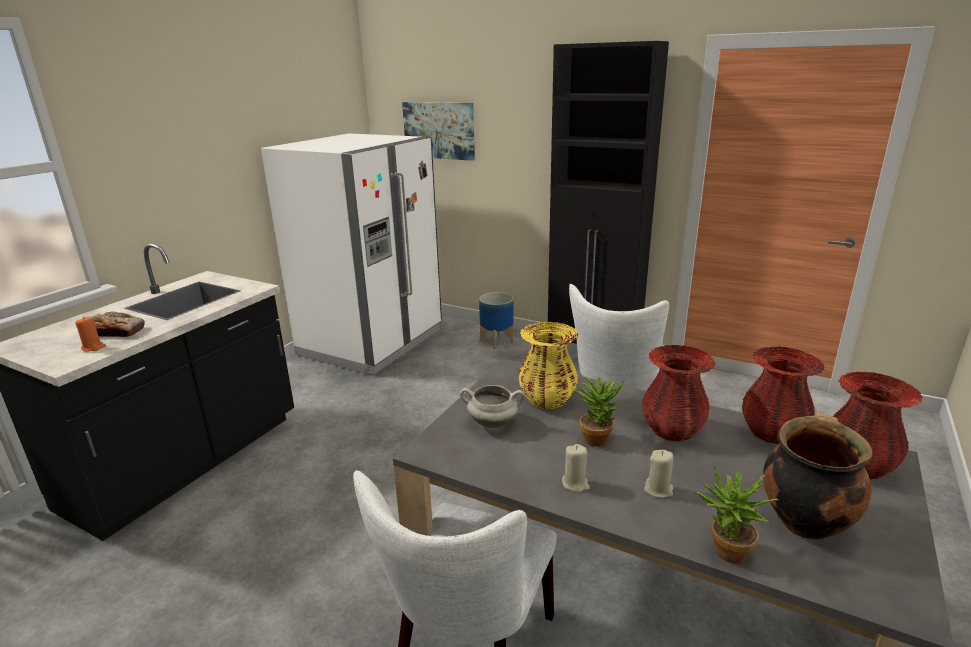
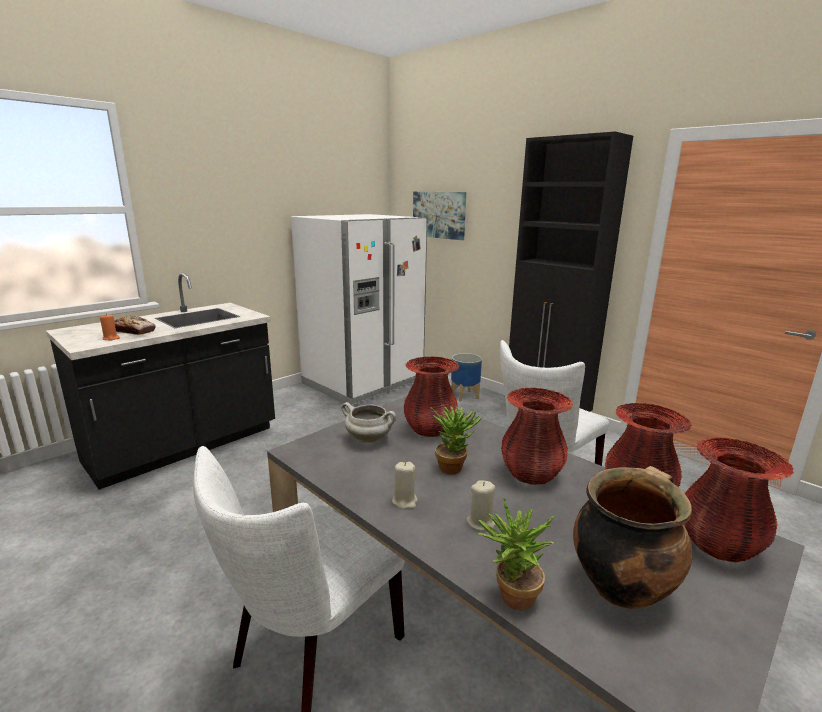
camera: 15 degrees right, 5 degrees down
(547, 400) = (430, 429): yellow vase -> red vase

